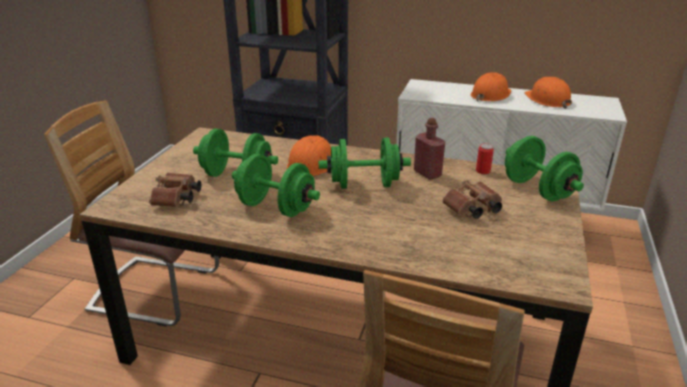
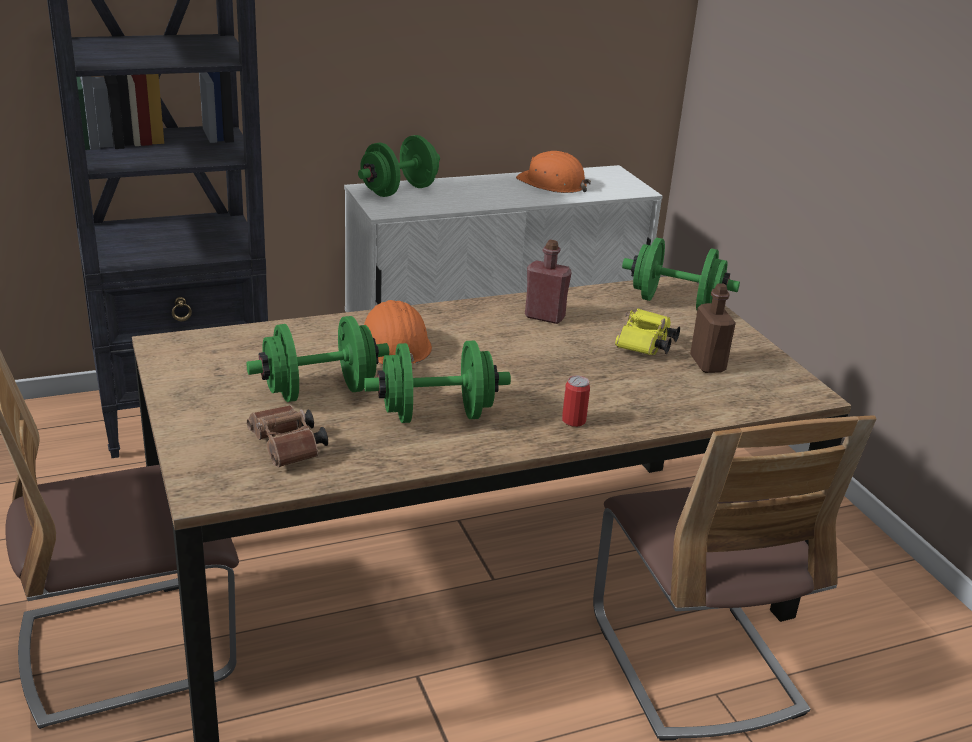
camera: 40 degrees left, 0 degrees up
(364, 185) = (495, 352): green dumbbell -> green dumbbell (399, 190)
(471, 210) = (645, 346): brown binoculars -> yellow binoculars
(483, 171) = (597, 296): can -> can (573, 420)
(490, 95) = (480, 190): orange hard hat -> none
(503, 235) = (707, 364): none -> brown bottle

